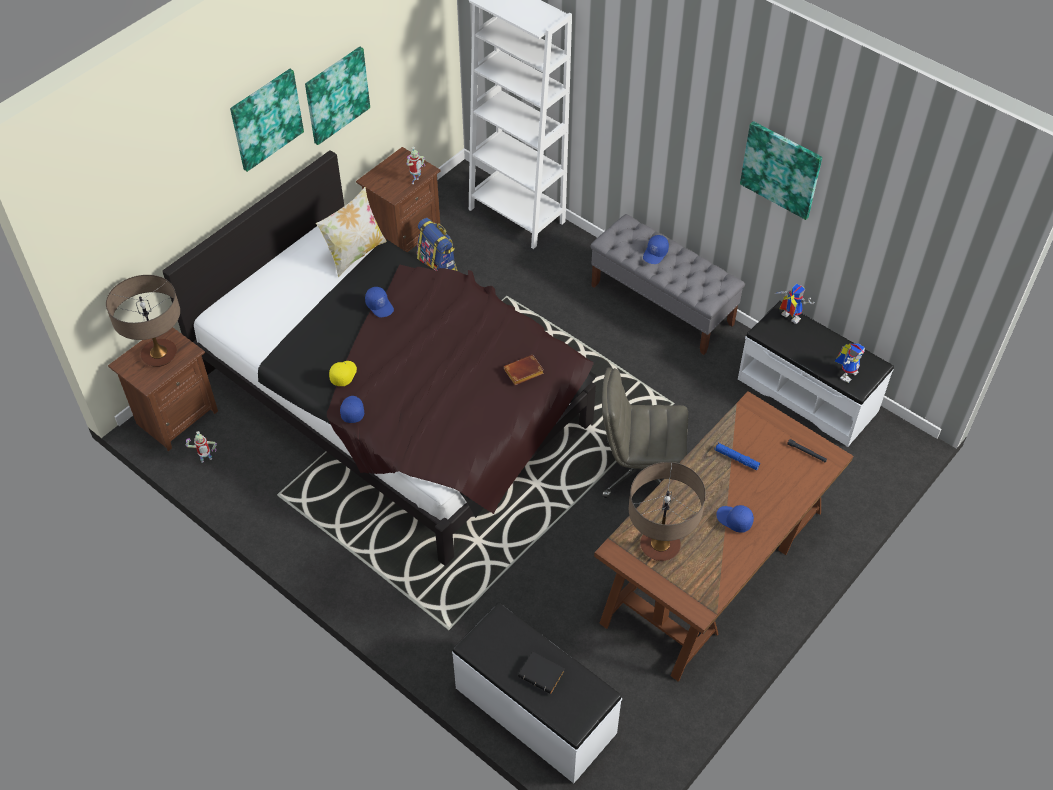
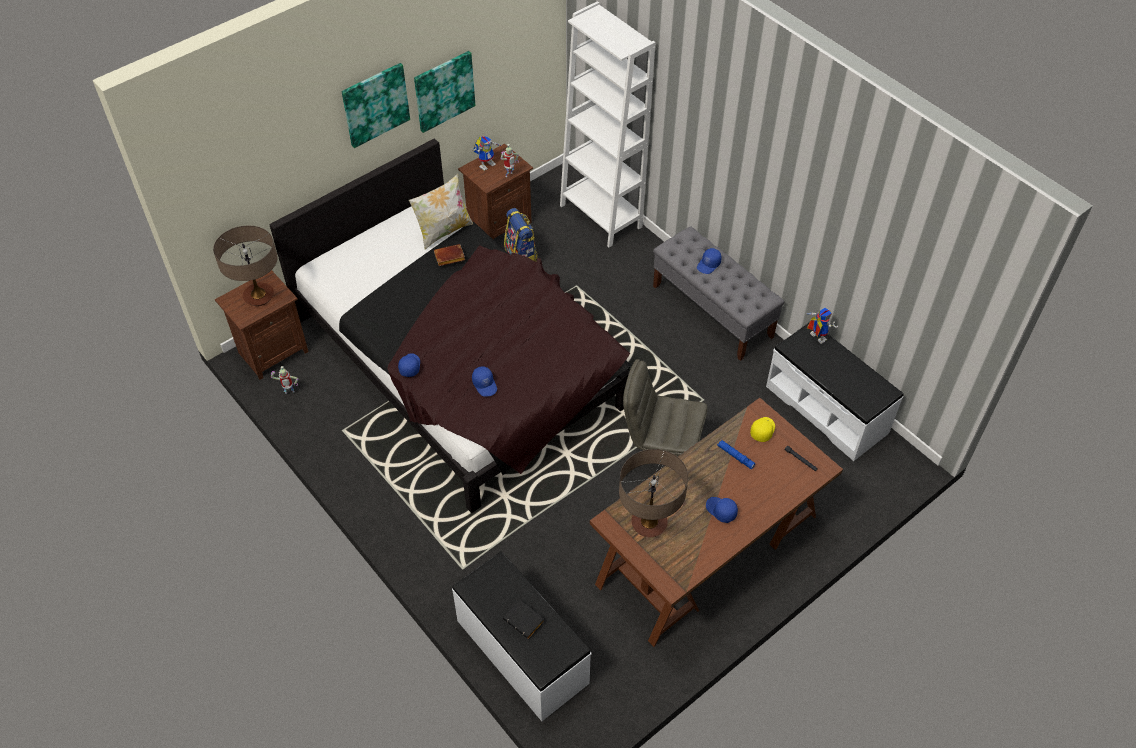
camera: 10 degrees right, 0 degrees up
(343, 375) = (409, 334): yellow cap -> yellow cap (762, 430)
(380, 306) = (454, 279): blue cap -> blue cap (485, 384)
(523, 373) = (565, 354): brown book -> brown book (449, 258)
(781, 169) = (819, 202): picture -> none
(847, 372) = (858, 393): toy robot -> toy robot (487, 163)

